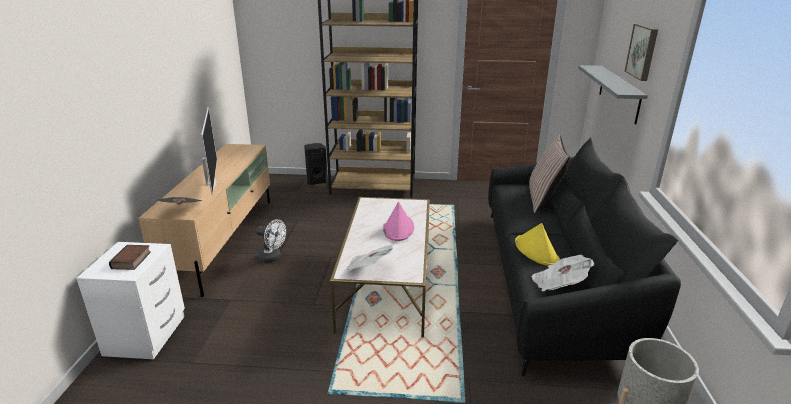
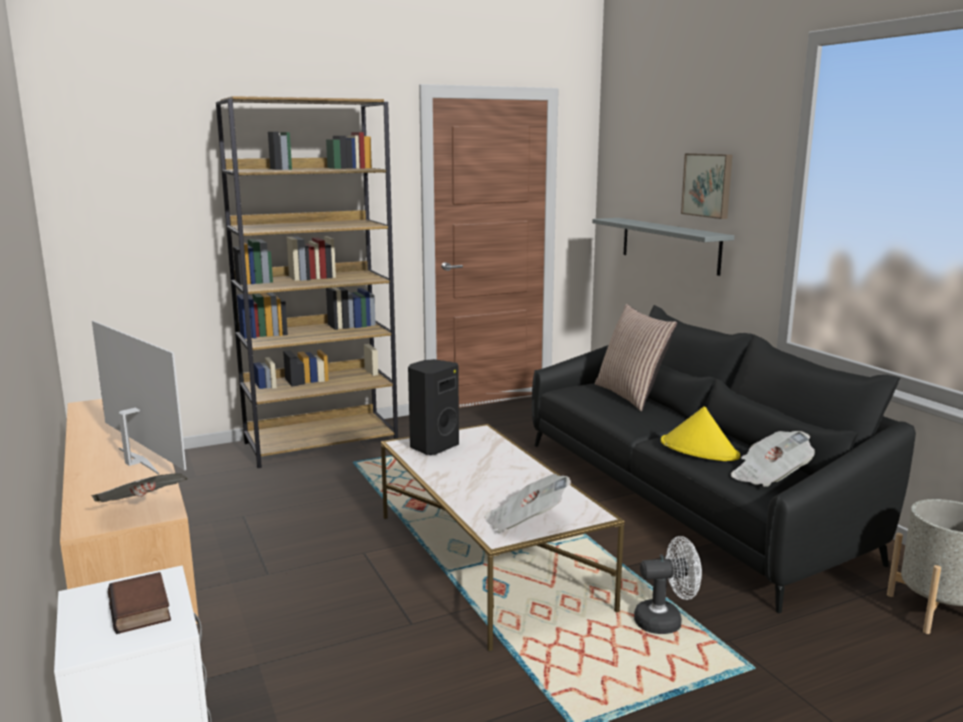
camera: 30 degrees left, 10 degrees down
(272, 258) = (263, 582): white fan -> white fan (665, 621)
(316, 181) = (213, 455): black speaker -> black speaker (433, 446)
(398, 228) = (496, 466): pink hat -> none

